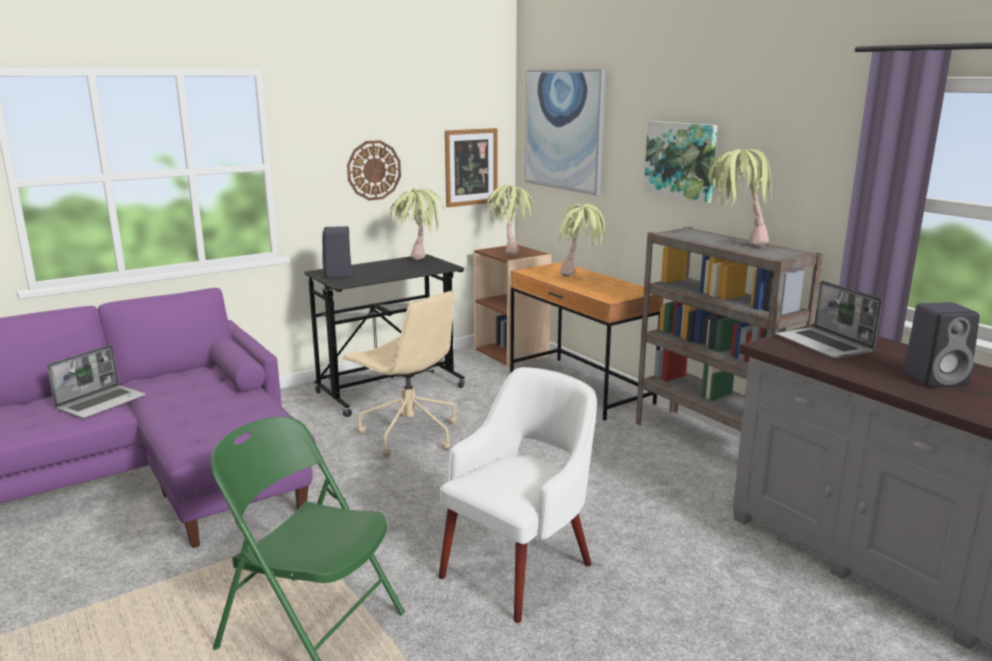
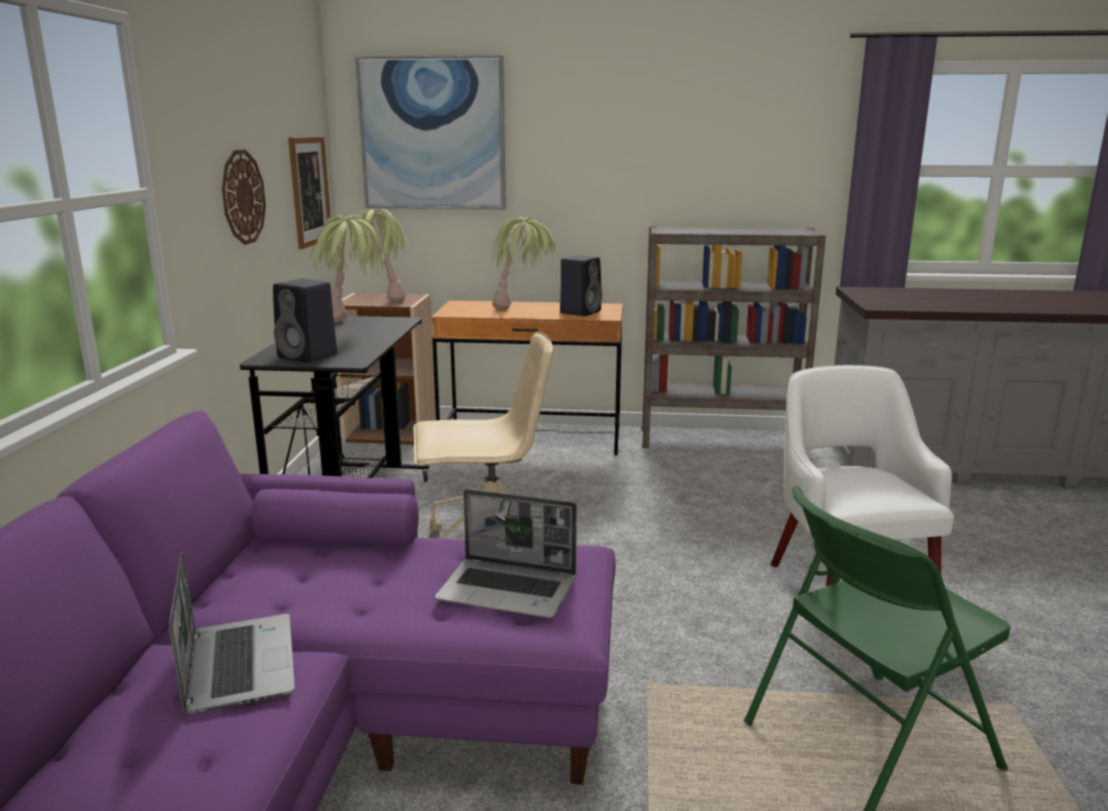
camera: 50 degrees left, 0 degrees up
(681, 160) = (630, 156): picture -> none
(734, 244) = (742, 231): potted plant -> none
(825, 345) = (896, 298): laptop -> laptop (509, 590)
(936, 379) = (999, 300): black speaker -> black speaker (581, 312)

